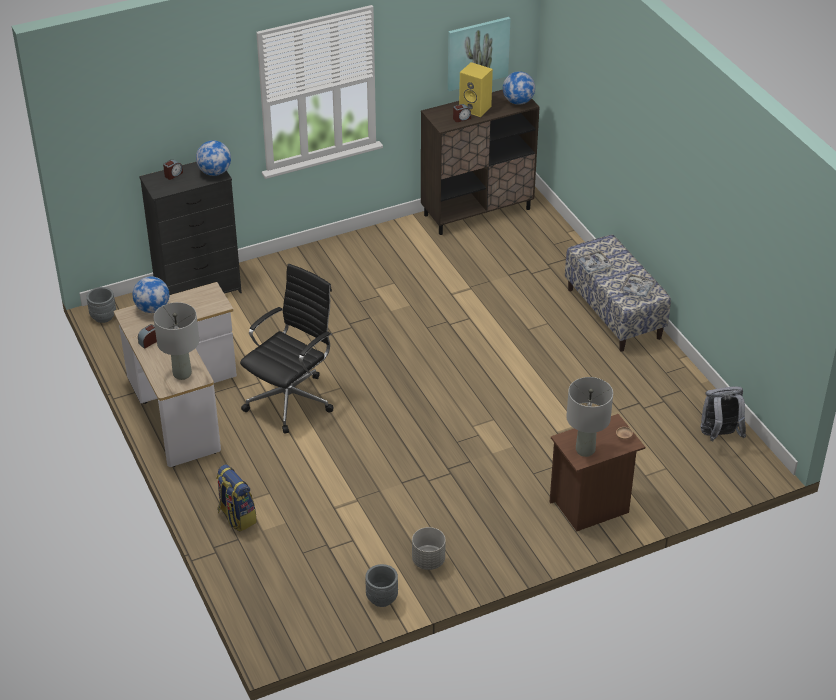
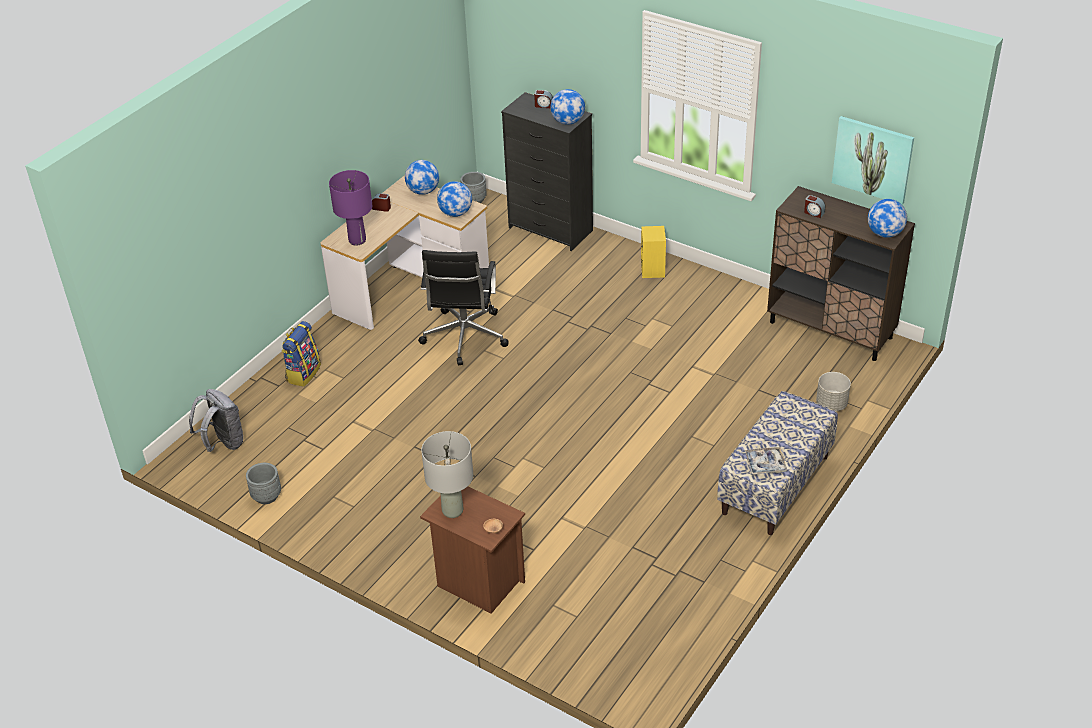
camera: 60 degrees right, 0 degrees up
(182, 374) = (357, 240): grey table lamp -> purple table lamp
(208, 303) = (455, 213): none -> globe
(291, 399) = (464, 338): black office chair -> black office chair turned 90 degrees clockwise
(428, 560) = (330, 504): grey planter -> grey planter (831, 404)
(476, 108) = (841, 214): yellow speaker -> yellow speaker (653, 270)
(594, 265) = (771, 419): tray -> none
(719, 435) = (660, 639): grey backpack -> grey backpack (223, 443)

